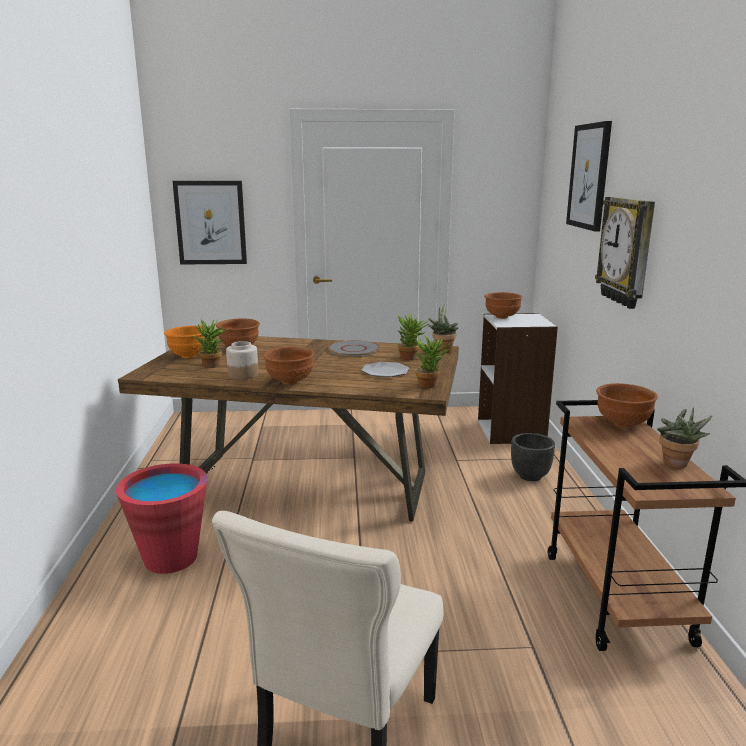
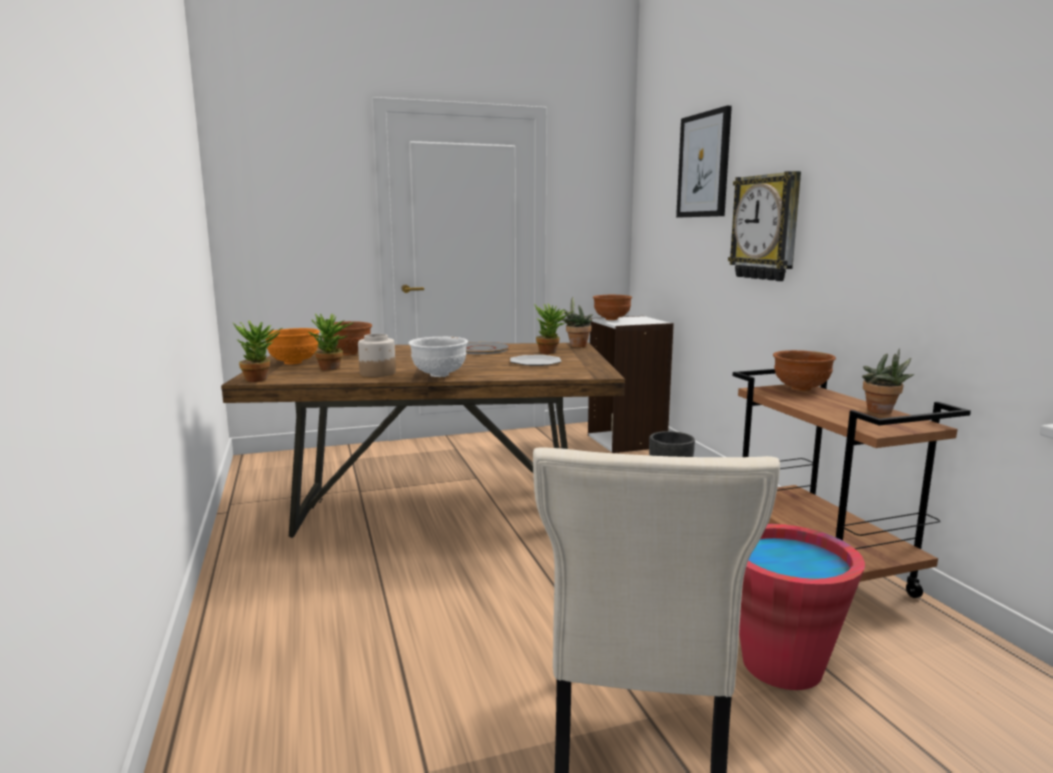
camera: 15 degrees left, 5 degrees down
(171, 558) = (313, 598): red bucket -> red bucket (782, 665)
(211, 222) = (280, 224): picture -> none
(289, 382) = (438, 375): brown bowl -> white bowl
(431, 385) = (595, 369): potted plant -> potted plant (261, 379)

